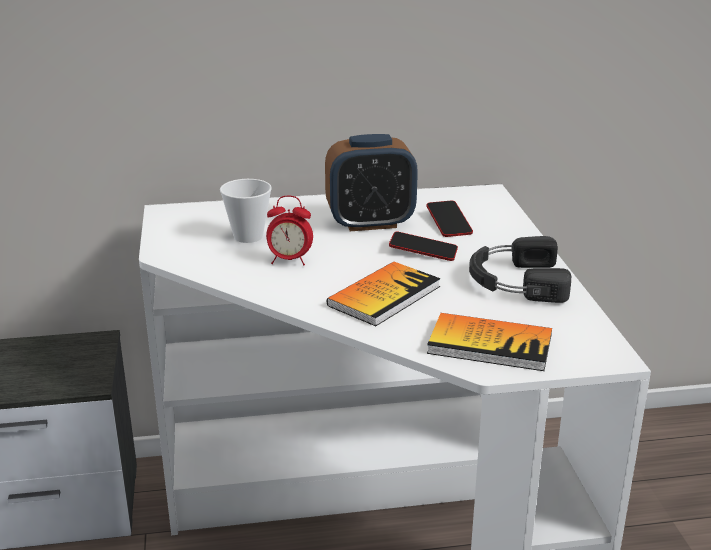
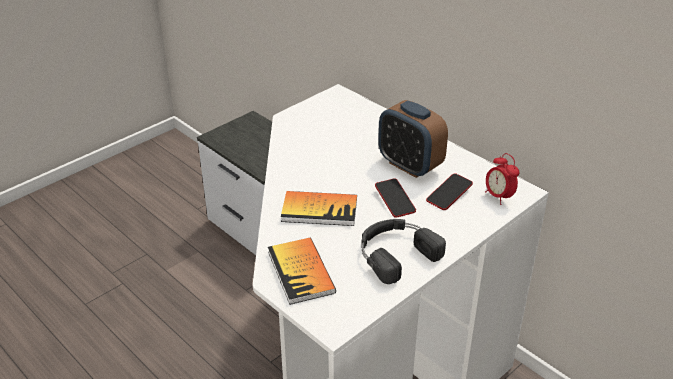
camera: 55 degrees right, 10 degrees up
(248, 236) = (339, 133): cup -> none
(289, 261) = (325, 159): alarm clock -> alarm clock (498, 196)

